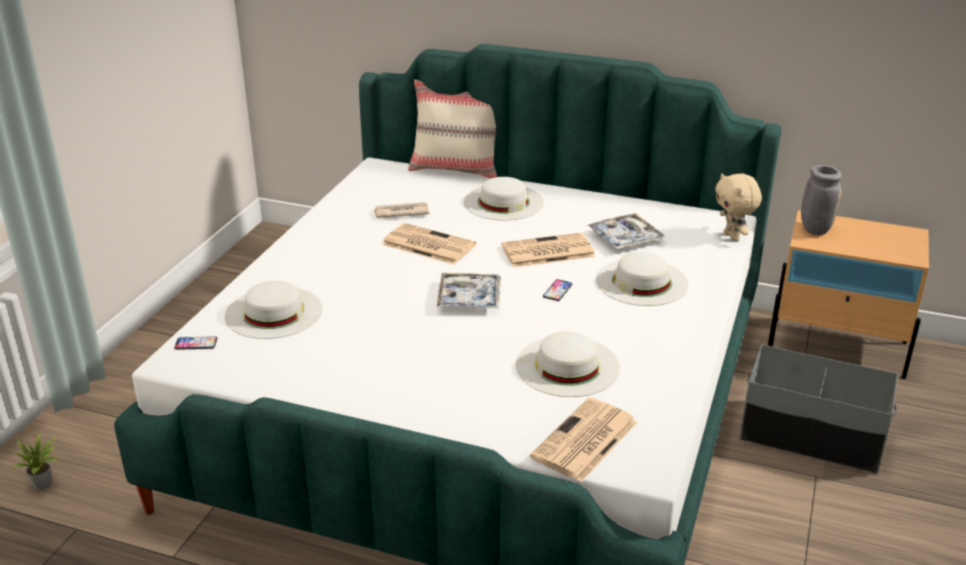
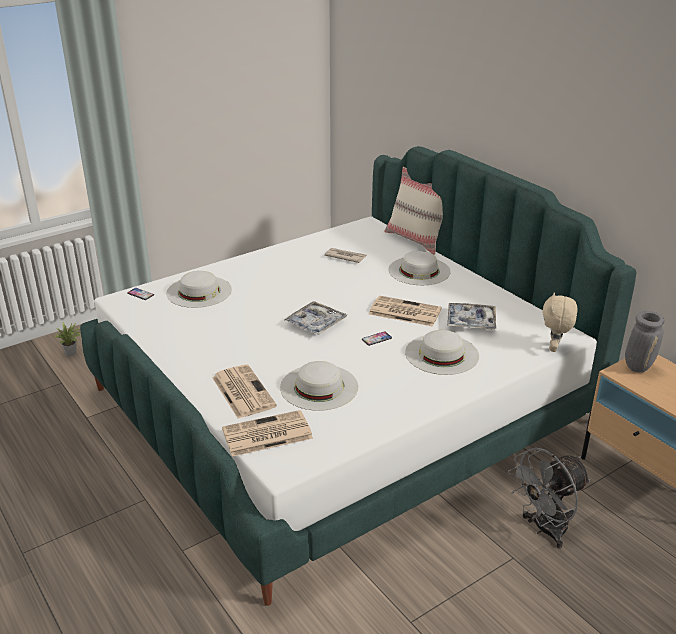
camera: 35 degrees right, 0 degrees up
(427, 245) = (334, 282): newspaper -> newspaper (242, 391)
(811, 436) = (544, 530): grey storage box -> grey fan

